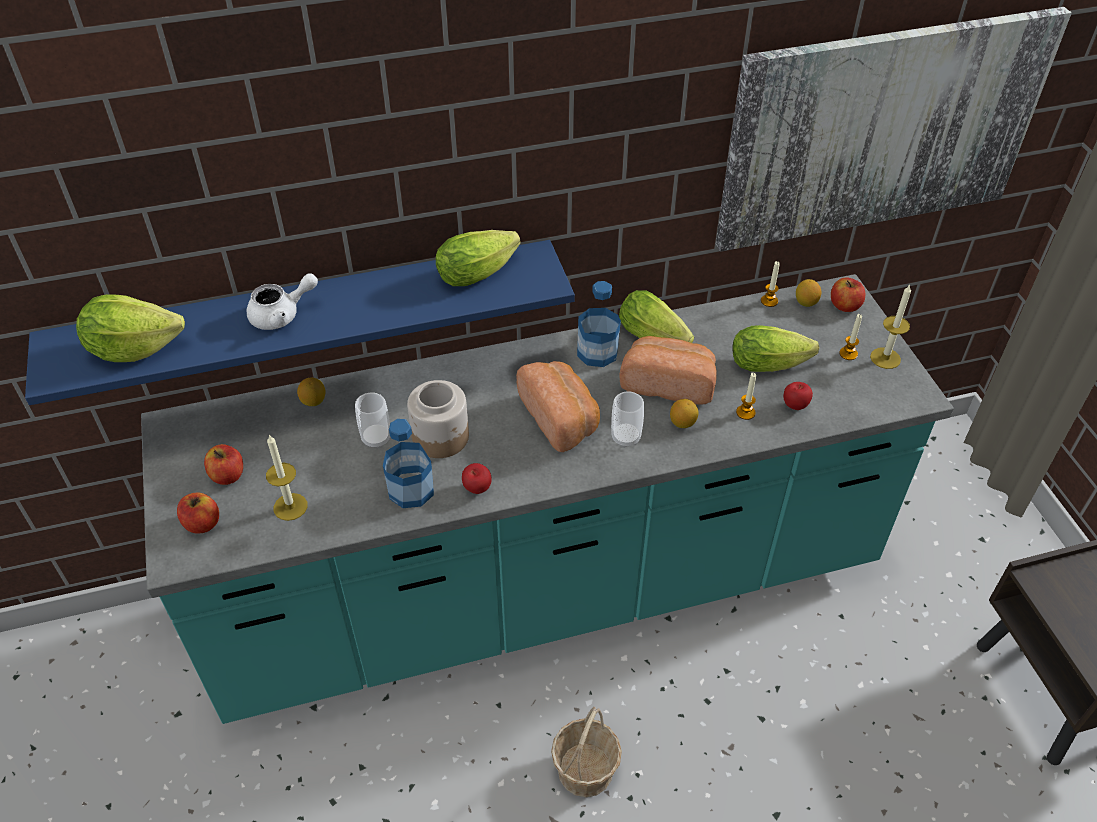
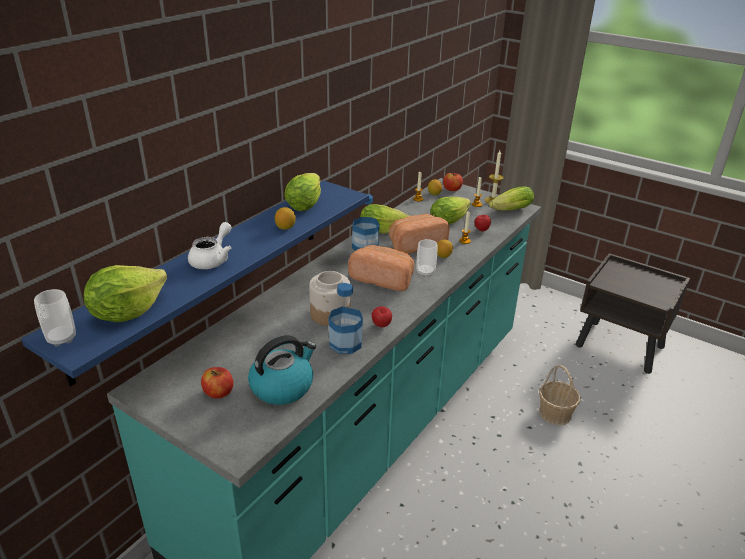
camera: 40 degrees left, 15 degrees down
(202, 523) = (233, 424): apple -> none
(290, 507) = (282, 386): candle -> kettle
(314, 401) = (229, 332): lemon -> lemon (285, 227)
(376, 439) = (293, 331): cup -> cup (61, 338)
(585, 770) = (478, 504): basket -> basket (555, 413)
(881, 130) = (440, 87): picture -> none
(885, 391) = (509, 211): none -> lettuce

